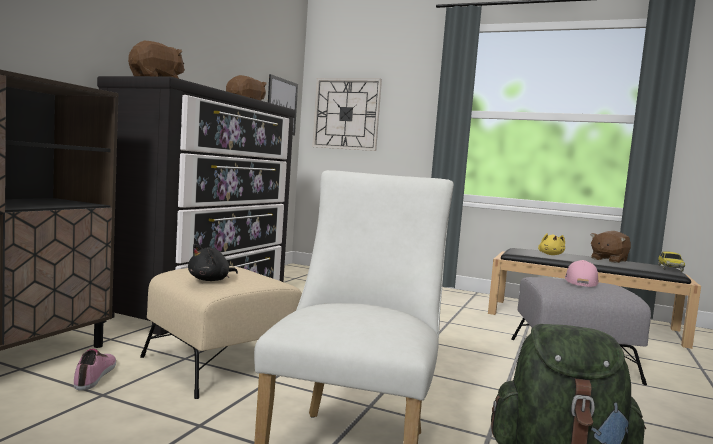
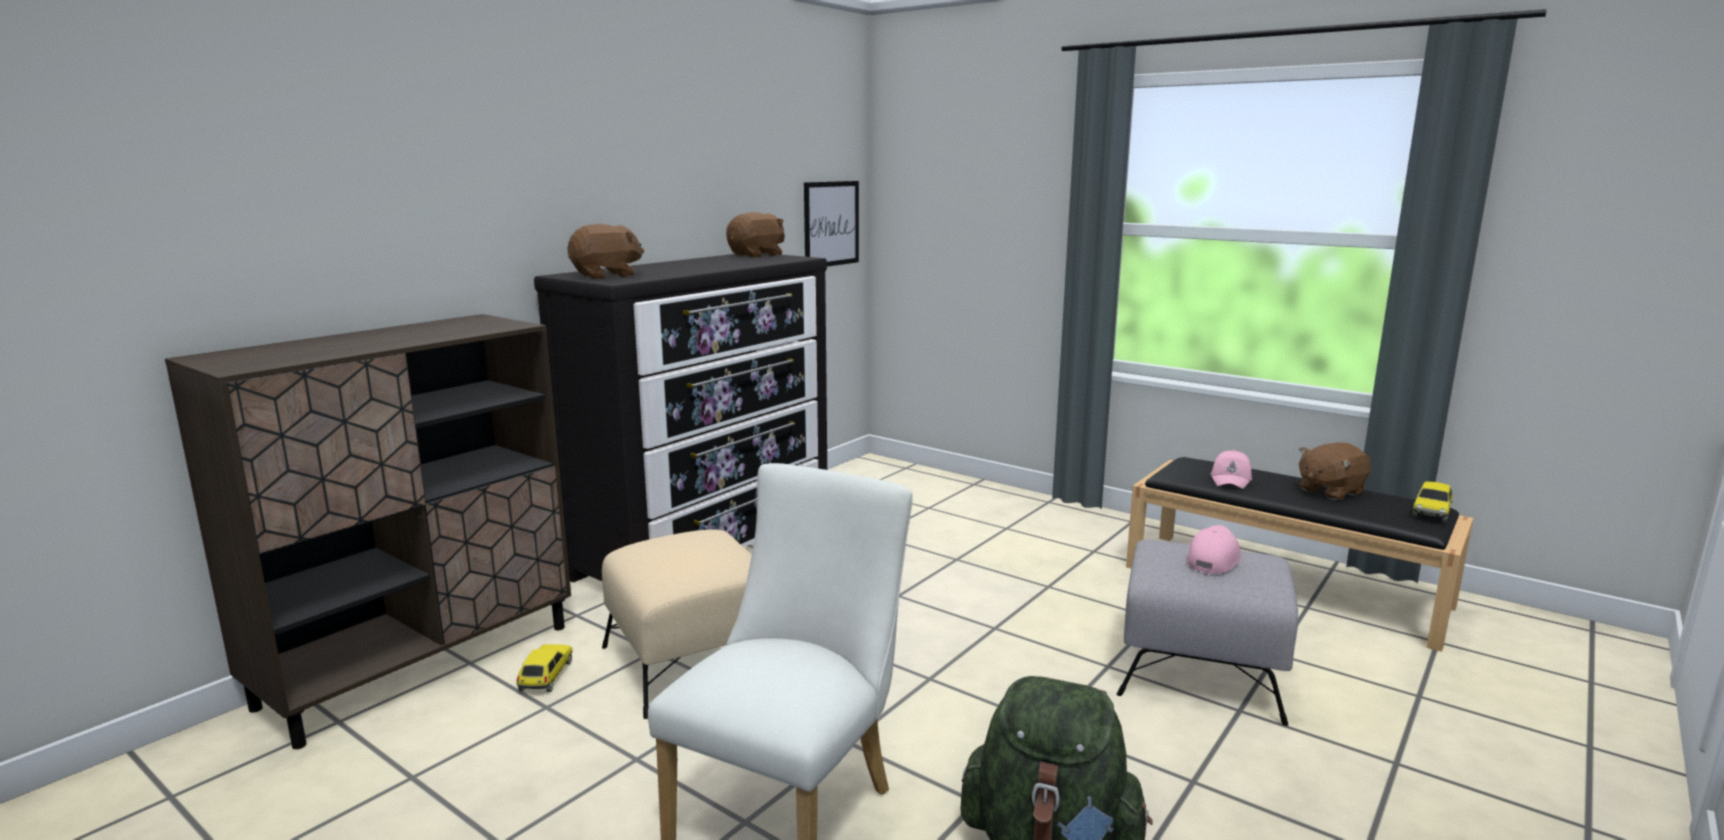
camera: 15 degrees right, 10 degrees up
(96, 375) = (546, 677): shoe -> toy car
(211, 280) = (663, 571): black plush toy -> none
(346, 114) = (935, 225): wall clock -> none
(550, 254) = (1231, 479): yellow plush toy -> pink cap

